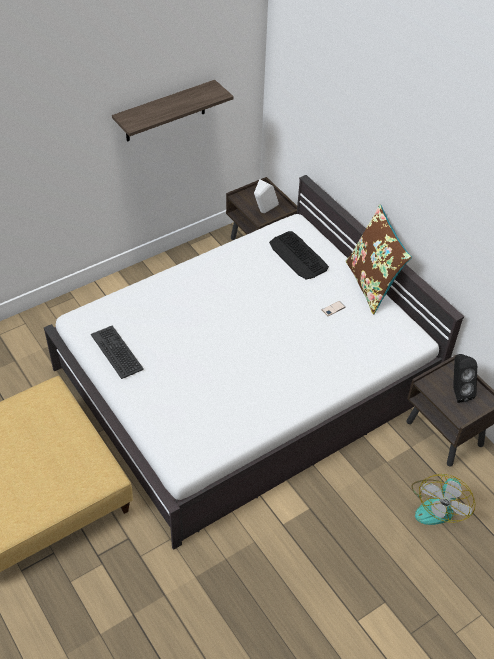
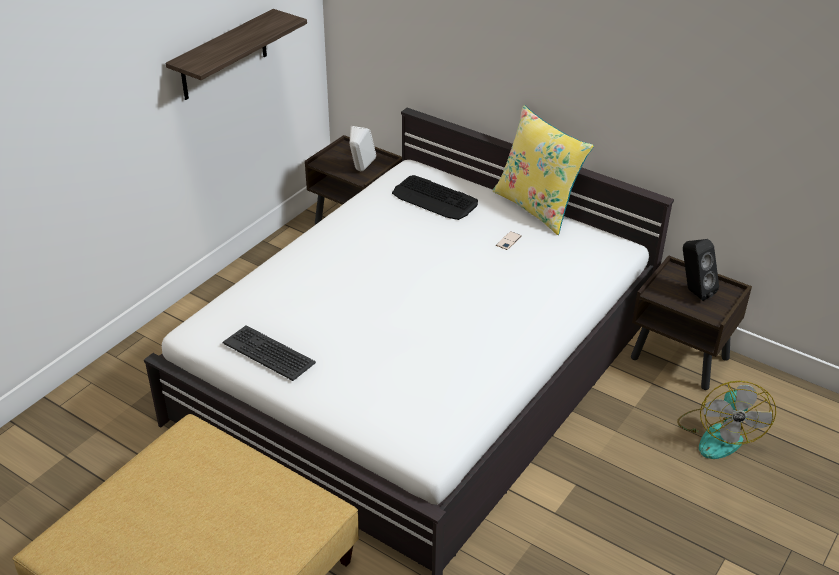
camera: 20 degrees left, 10 degrees down
(372, 284) = (537, 207): brown pillow -> yellow pillow

